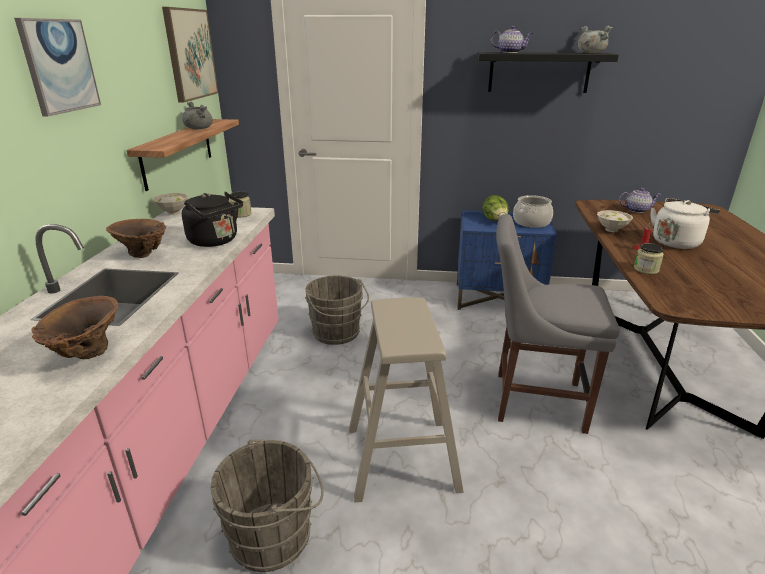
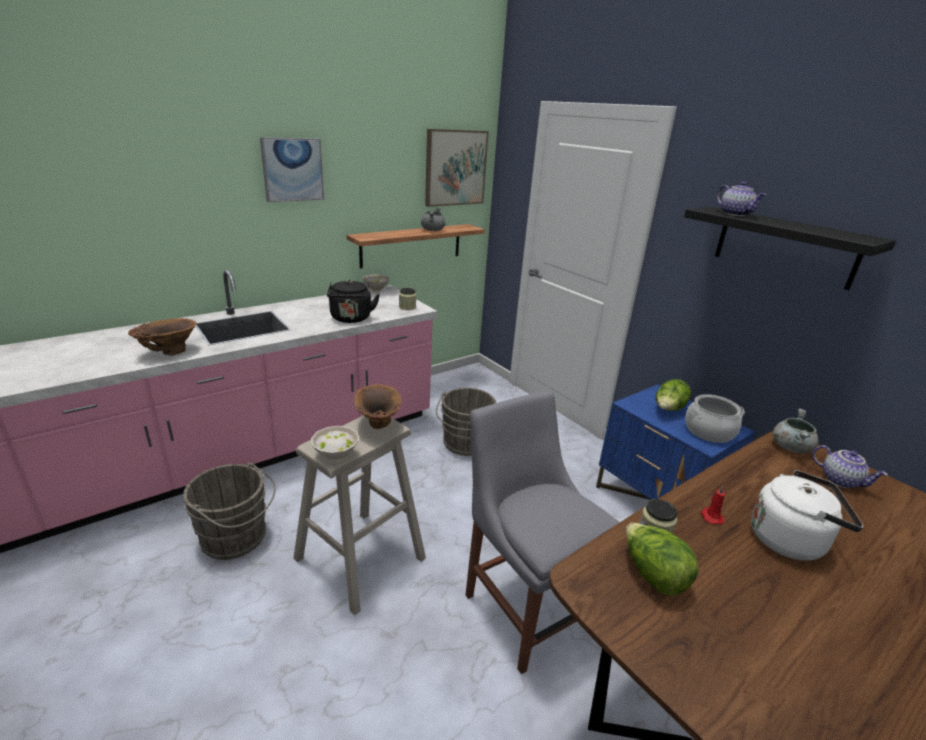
camera: 45 degrees right, 0 degrees up
(143, 256) = (300, 311): brown vase -> brown vase (377, 426)
(590, 53) = (849, 235): grey cooking pot -> grey cooking pot (790, 447)
(610, 230) = (730, 478): white bowl -> white bowl (335, 456)
(682, 285) = (652, 575): none -> lettuce

